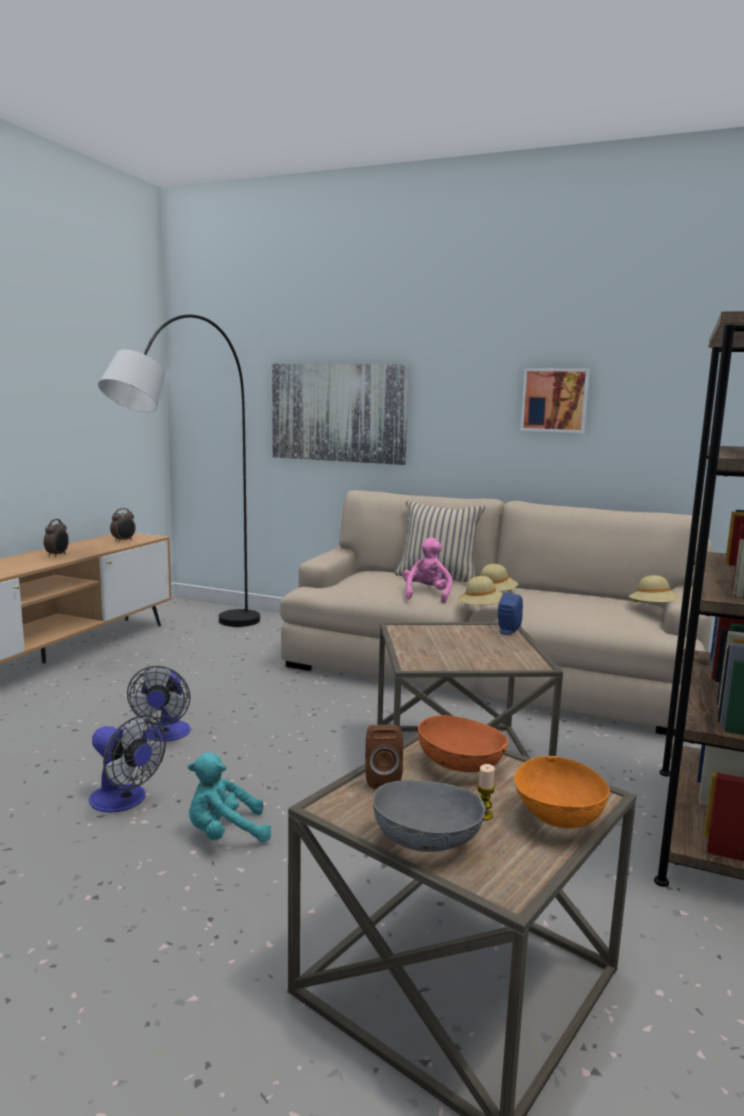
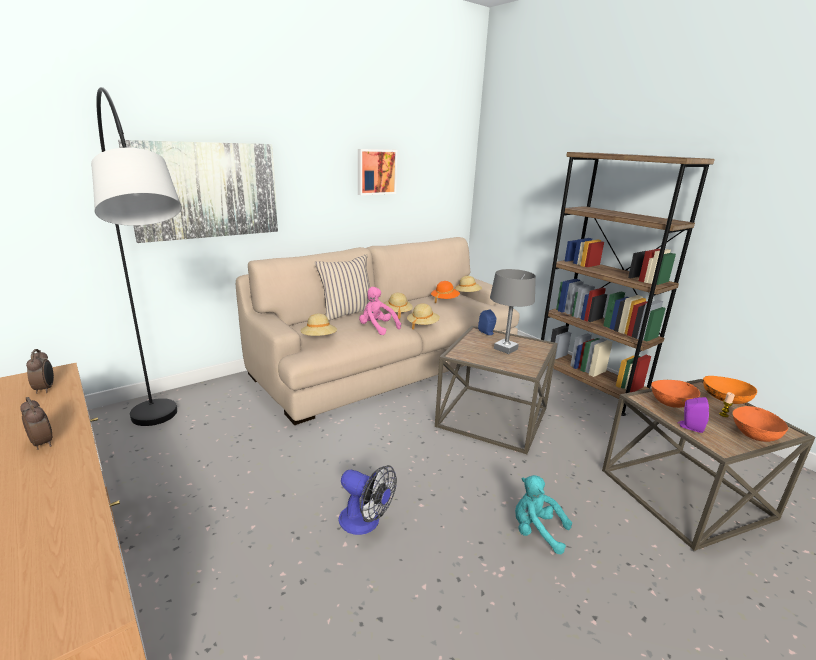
camera: 60 degrees left, 10 degrees up
(124, 801) = (466, 573): fan -> none
(225, 834) = (536, 531): turquoise plush toy -> turquoise plush toy turned 105 degrees clockwise
(347, 581) = (319, 338): none -> beige hat
(381, 779) = (689, 427): brown speaker -> purple speaker
(426, 840) = (753, 435): grey bowl -> orange bowl
(471, 647) = (506, 349): none -> grey table lamp
(590, 602) = (444, 300): none -> orange hat

